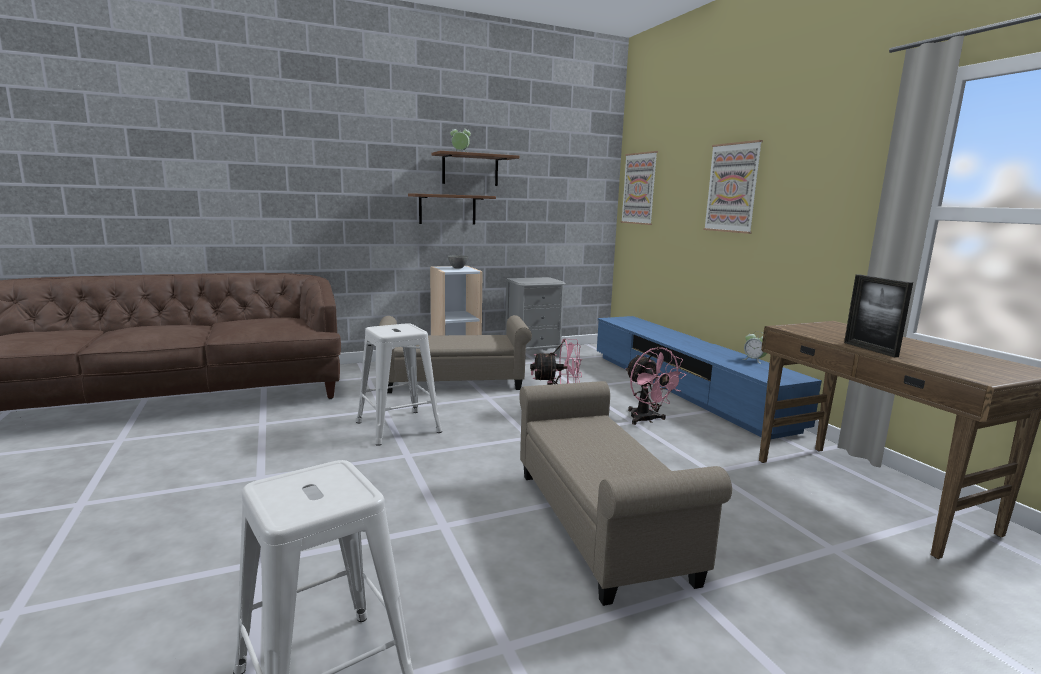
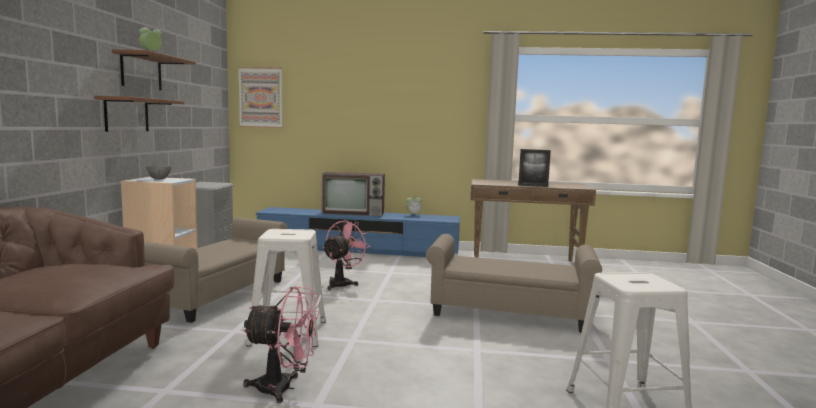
camera: 60 degrees left, 5 degrees down
(647, 420) = (392, 269): pink fan -> pink fan (283, 388)
(687, 340) = (354, 213): none -> television
(732, 188) = (369, 100): picture -> none

